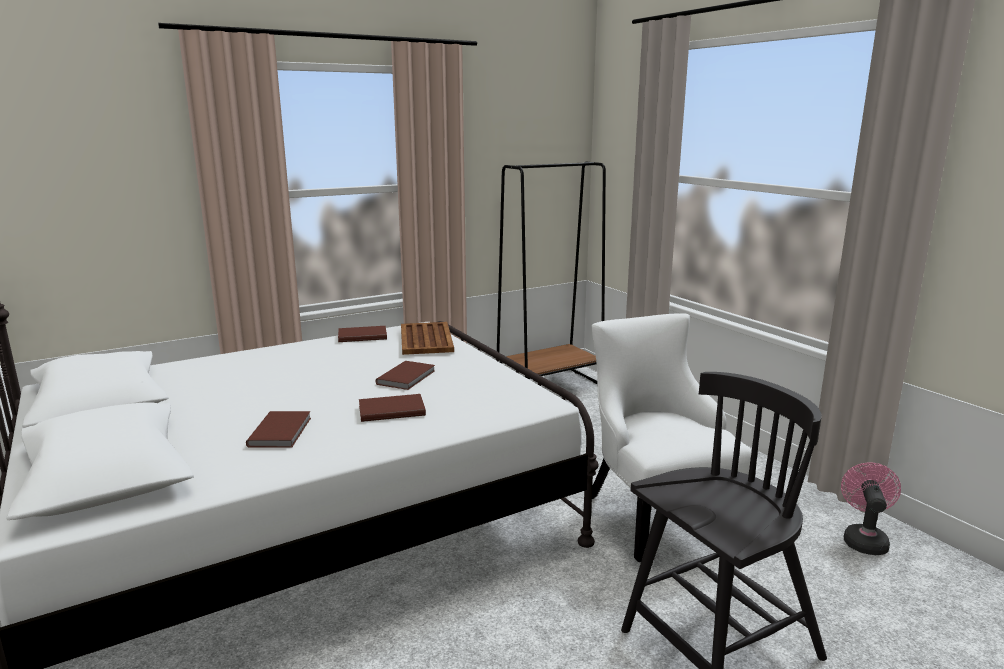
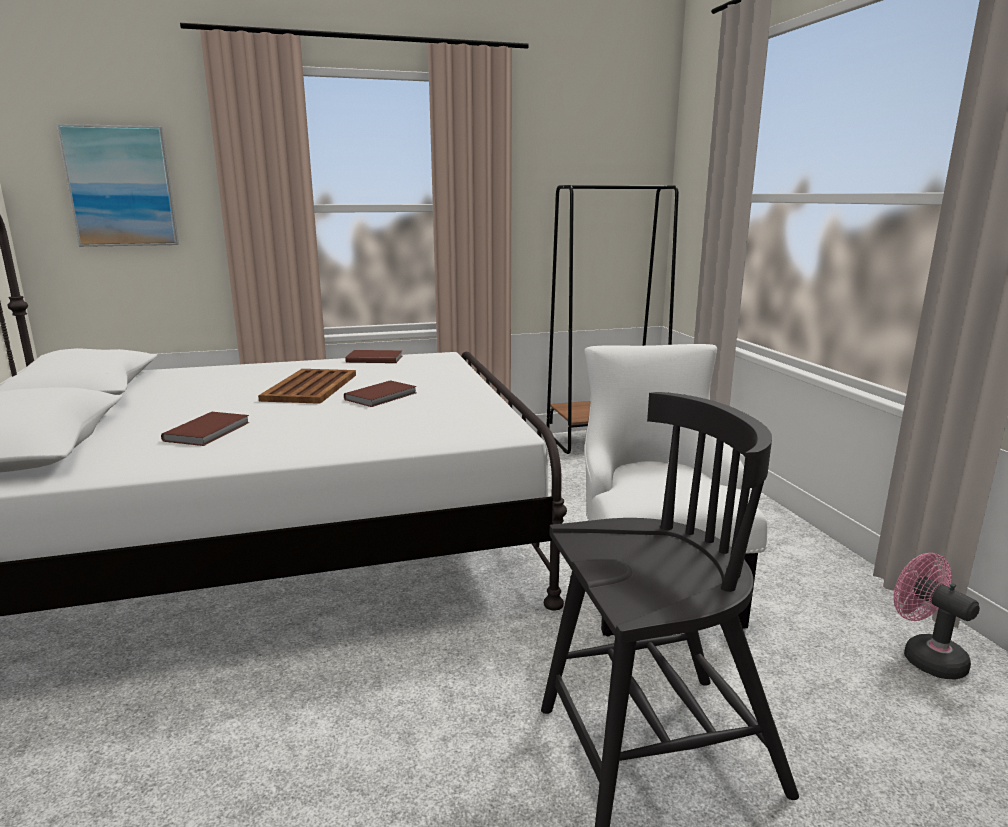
camera: 15 degrees right, 0 degrees up
(92, 182) = (121, 187): none -> picture
(390, 410) = (334, 423): brown book -> none
(426, 339) = (435, 365): brown tray -> brown tray (311, 387)
(864, 539) = (925, 656): pink fan -> pink fan turned 60 degrees counterclockwise

